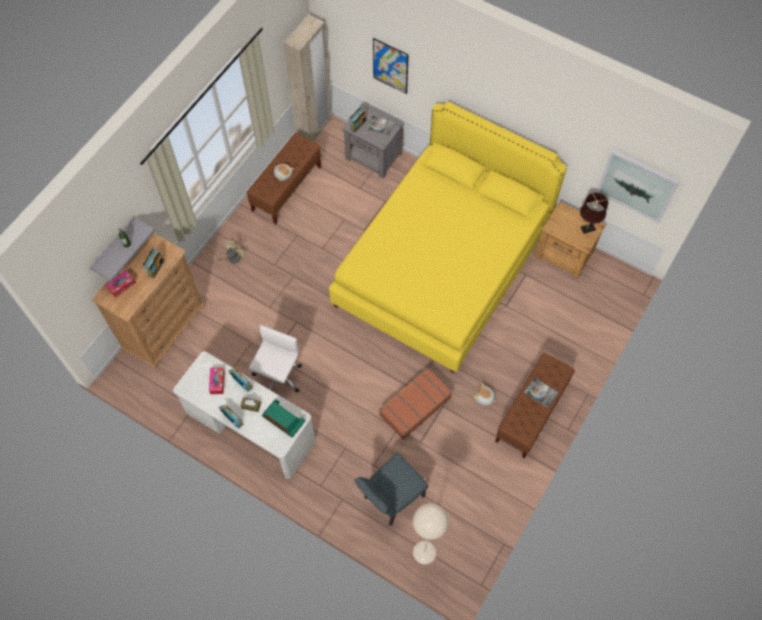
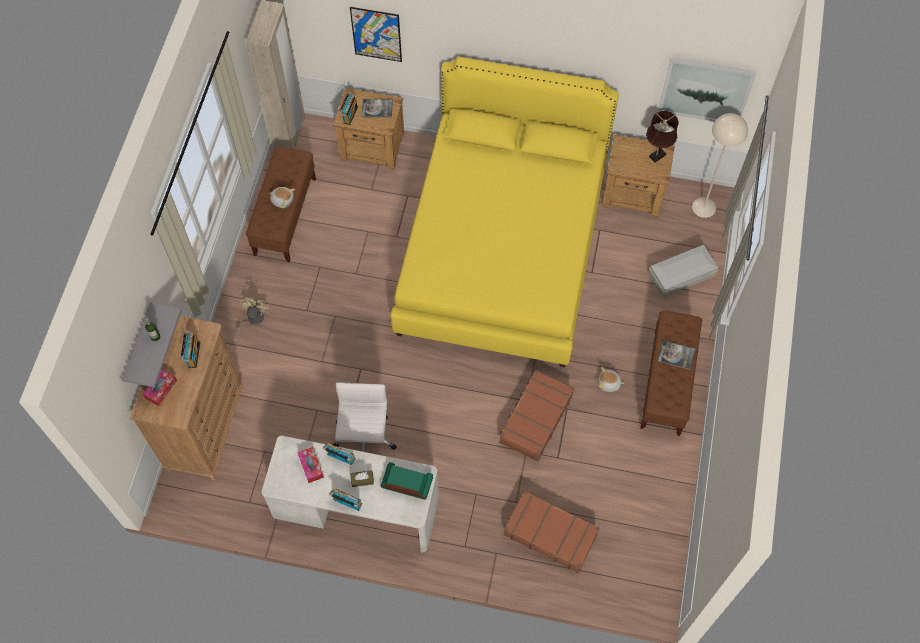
camera: 20 degrees left, 0 degrees up
(374, 156) = (373, 147): grey nightstand -> brown nightstand
(390, 499) = (550, 534): grey chair -> brown suitcase
(424, 552) = (612, 579): beige floor lamp -> beige floor lamp (704, 207)
(579, 332) = (683, 275): none -> white storage box

